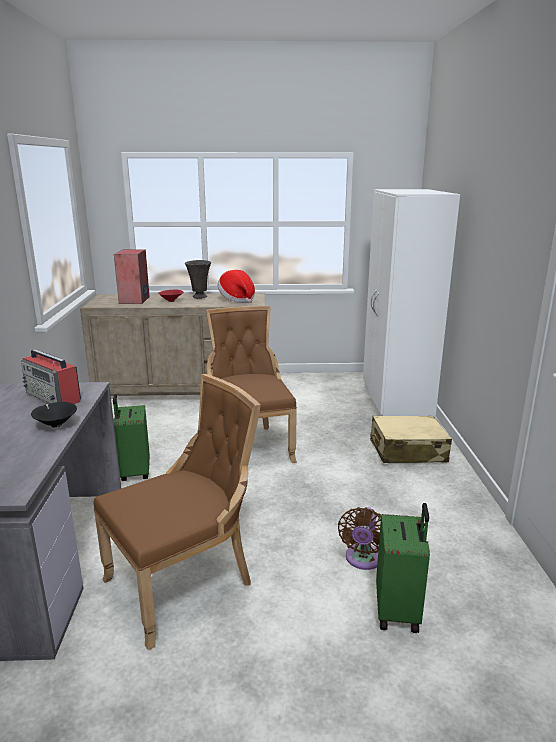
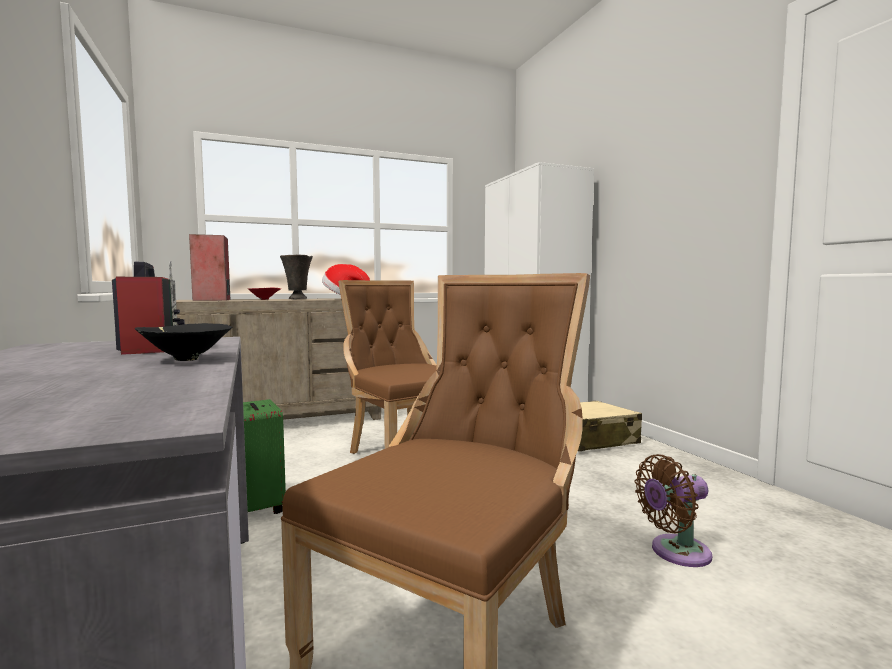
camera: 20 degrees left, 15 degrees down
(53, 397) = (151, 346): radio -> radio turned 135 degrees counterclockwise
(363, 560) = (675, 552): brown fan -> brown fan turned 75 degrees clockwise
(398, 611) = (799, 606): green suitcase -> none

